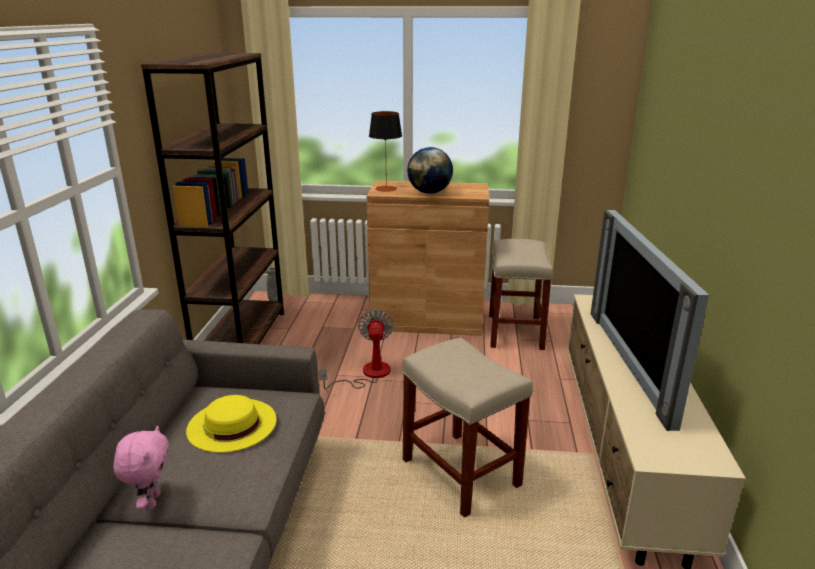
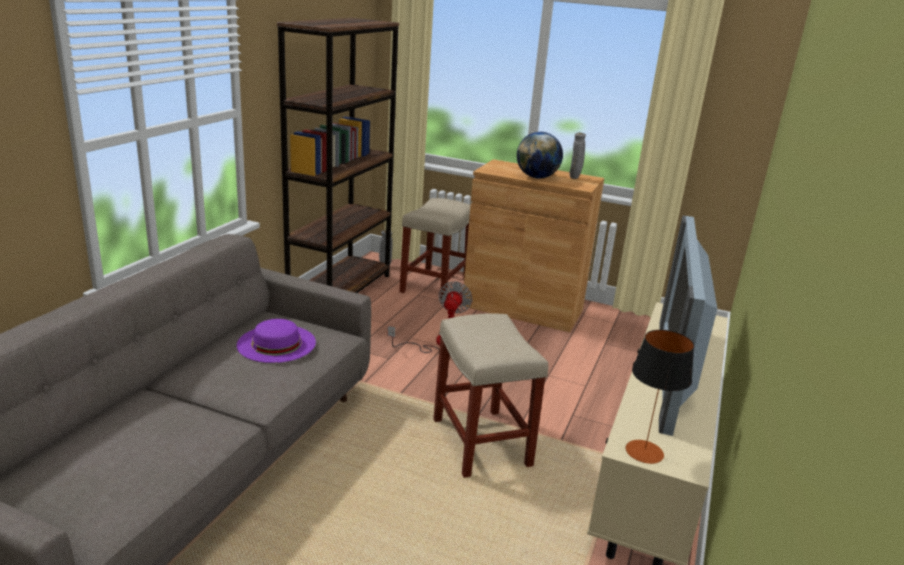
camera: 15 degrees right, 0 degrees up
(151, 501) = (189, 383): pink plush toy -> none
(232, 424) = (276, 343): yellow hat -> purple hat
(386, 188) = (497, 168): table lamp -> table lamp (644, 451)
(463, 188) = (574, 178): none -> grey vase
(515, 332) = (607, 336): beige stool -> beige stool (435, 286)

